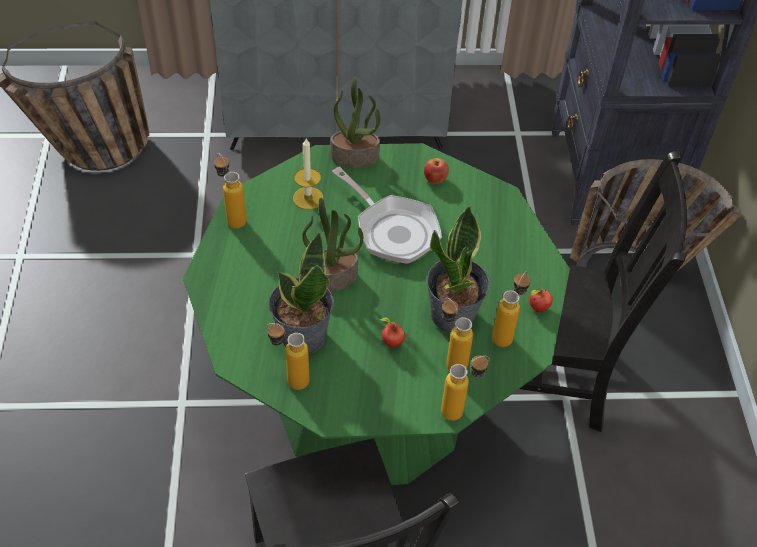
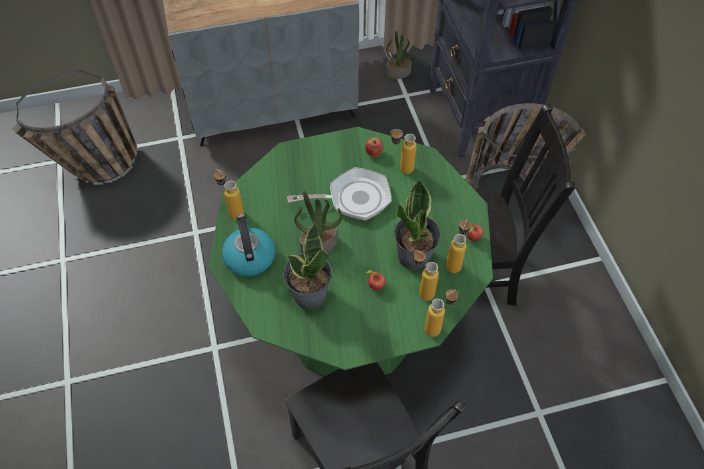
camera: 10 degrees left, 5 degrees up
(238, 275) = (249, 257): none -> kettle
(289, 379) = (309, 330): bottle -> bottle (400, 168)
(308, 198) = (285, 186): candle -> none
(355, 156) = (311, 146): potted plant -> potted plant (398, 72)
(393, 230) = (354, 199): frying pan -> frying pan turned 45 degrees counterclockwise

